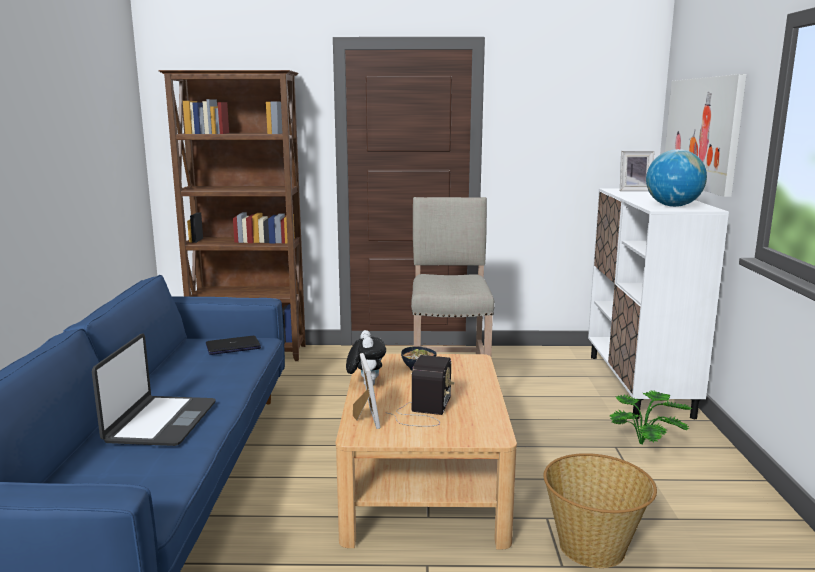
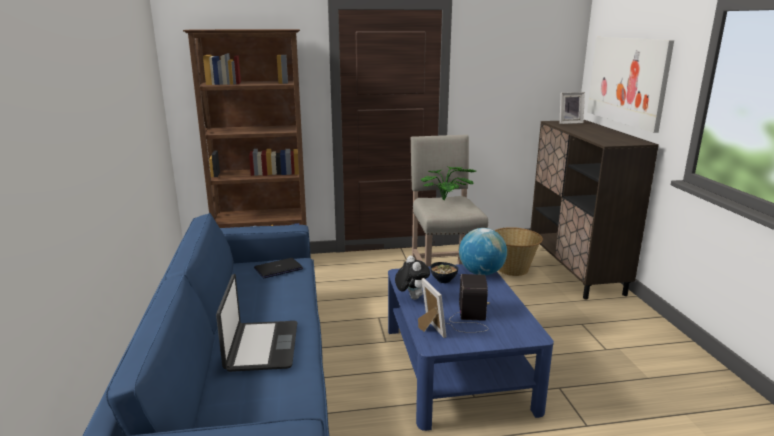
camera: 10 degrees left, 5 degrees up
(423, 481) = (456, 367): beige coffee table -> blue coffee table
(593, 547) = (601, 407): basket -> basket (513, 269)
(638, 385) = (575, 270): white cabinet -> brown cabinet
(646, 445) = (602, 320): potted plant -> potted plant (447, 200)
(673, 206) = (615, 140): globe -> globe (481, 273)

